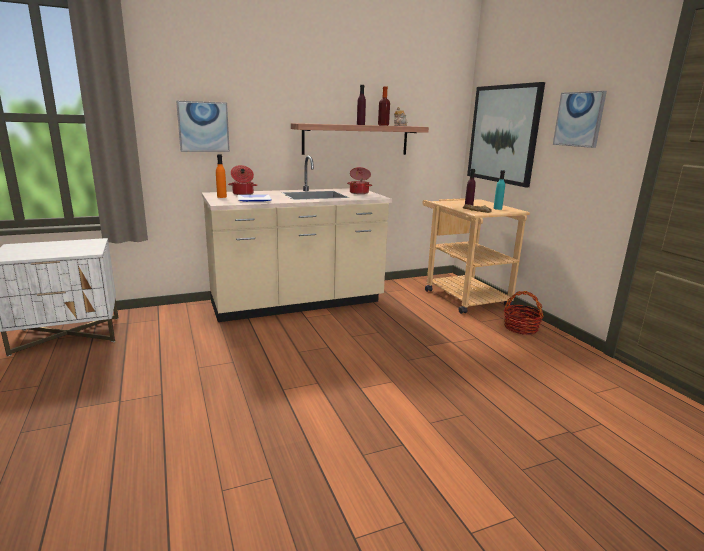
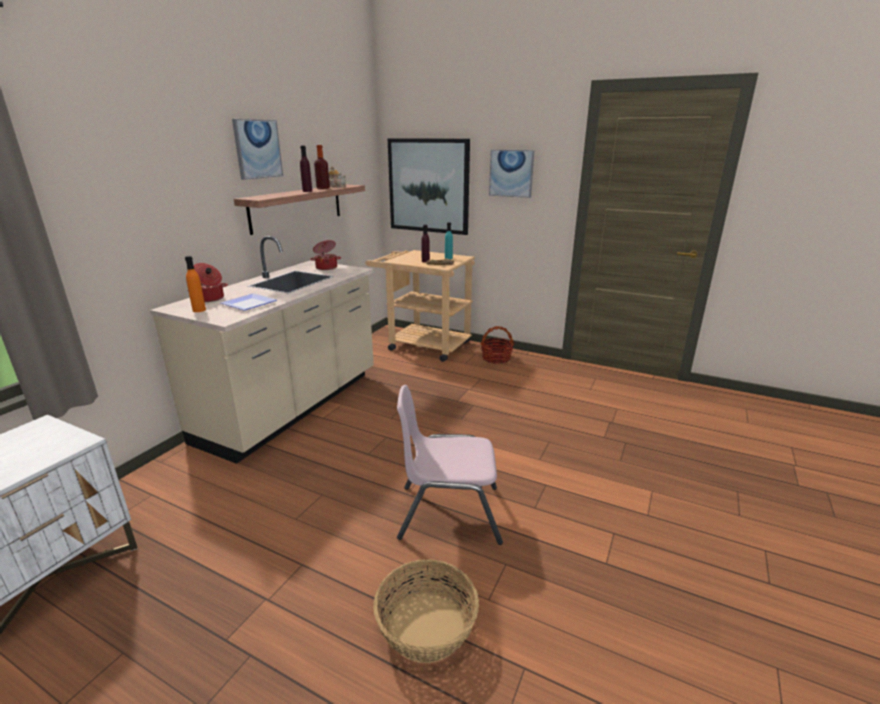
camera: 40 degrees left, 5 degrees up
(161, 475) = (425, 626): none -> basket
(203, 126) = (134, 220): picture -> picture (257, 149)
(290, 418) = (449, 512): none -> pink chair

